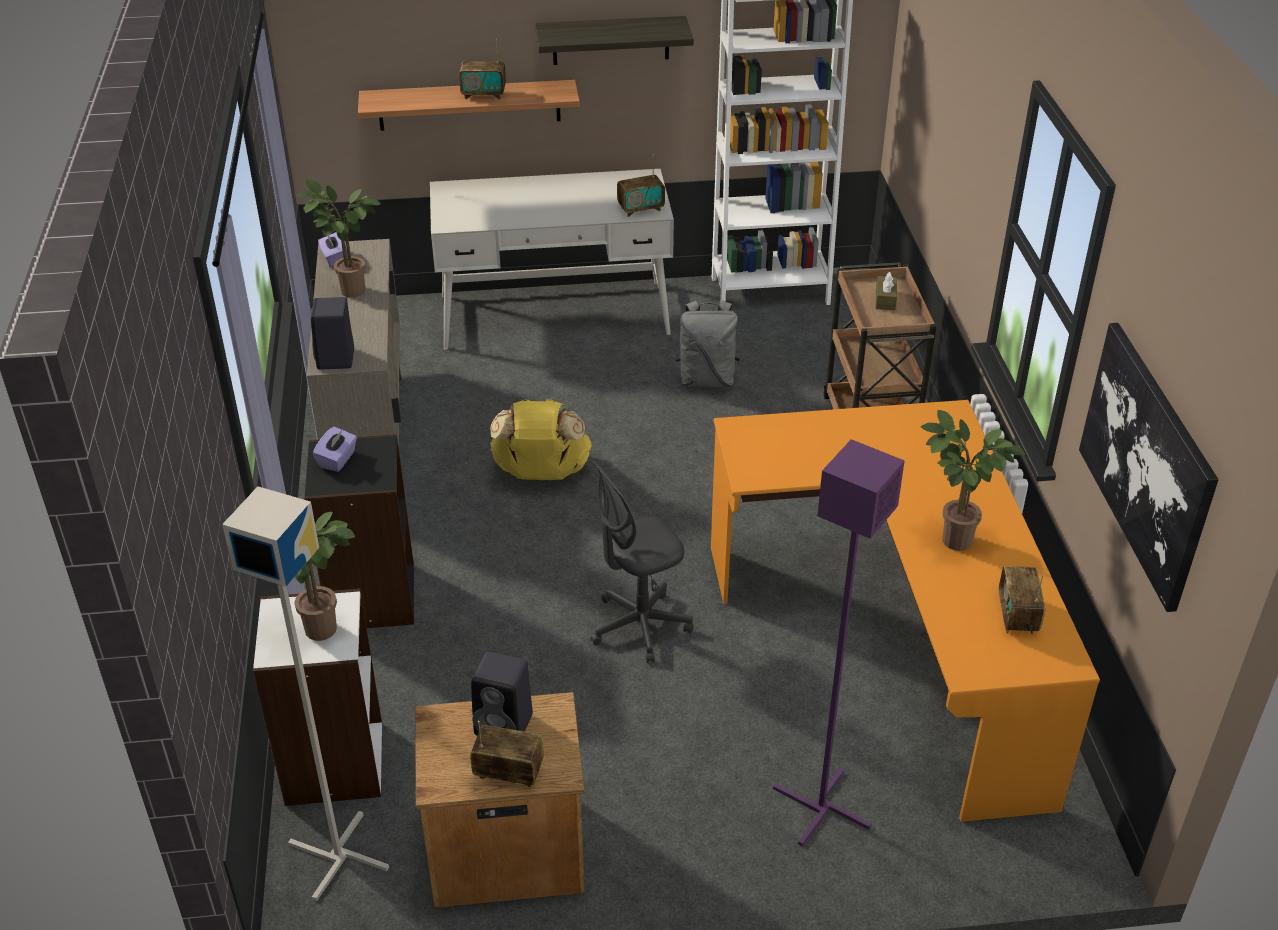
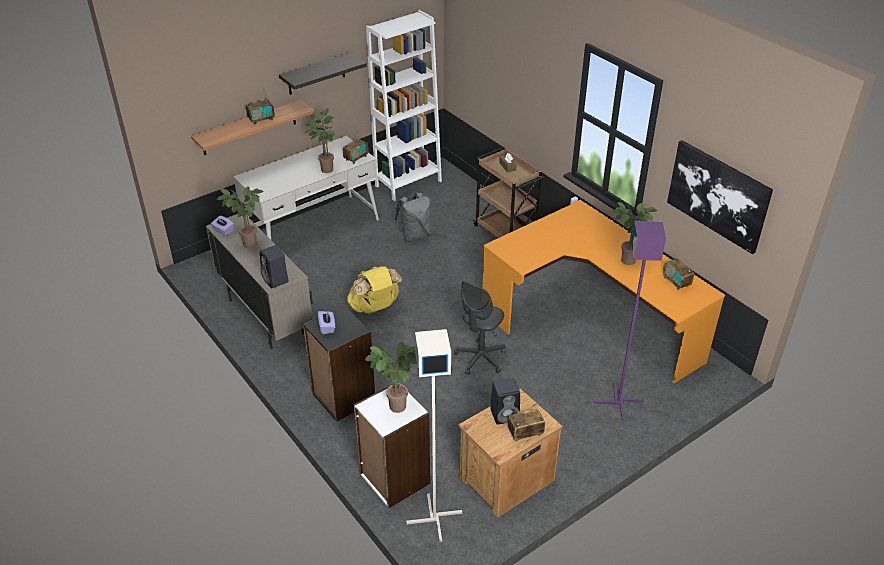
camera: 30 degrees left, 0 degrees up
(577, 211) = (325, 169): none -> potted plant

